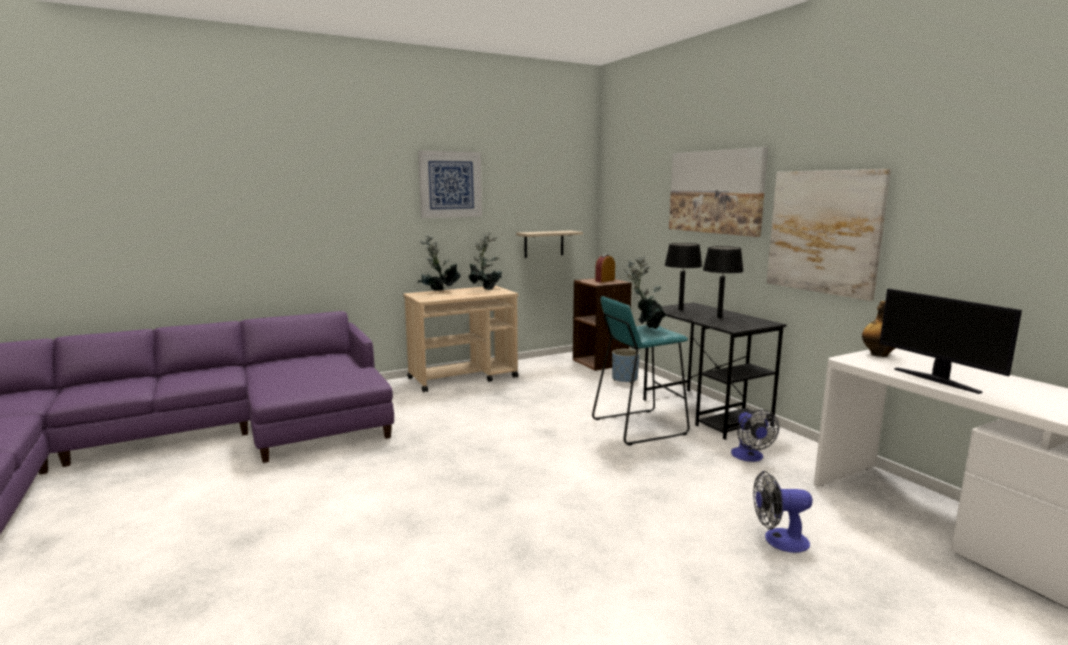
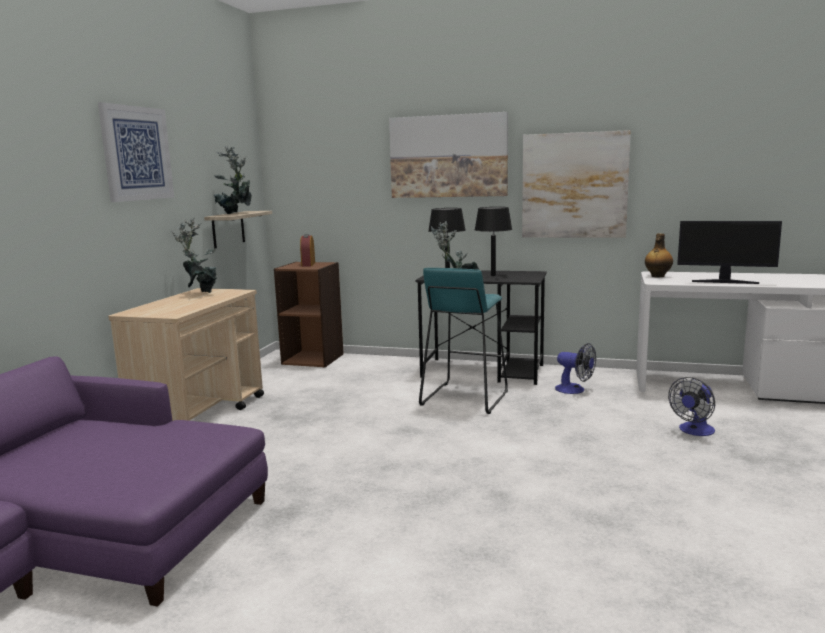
camera: 45 degrees left, 0 degrees up
(438, 291) = (152, 305): potted plant -> potted plant (235, 213)
(624, 379) = (368, 366): blue planter -> none

